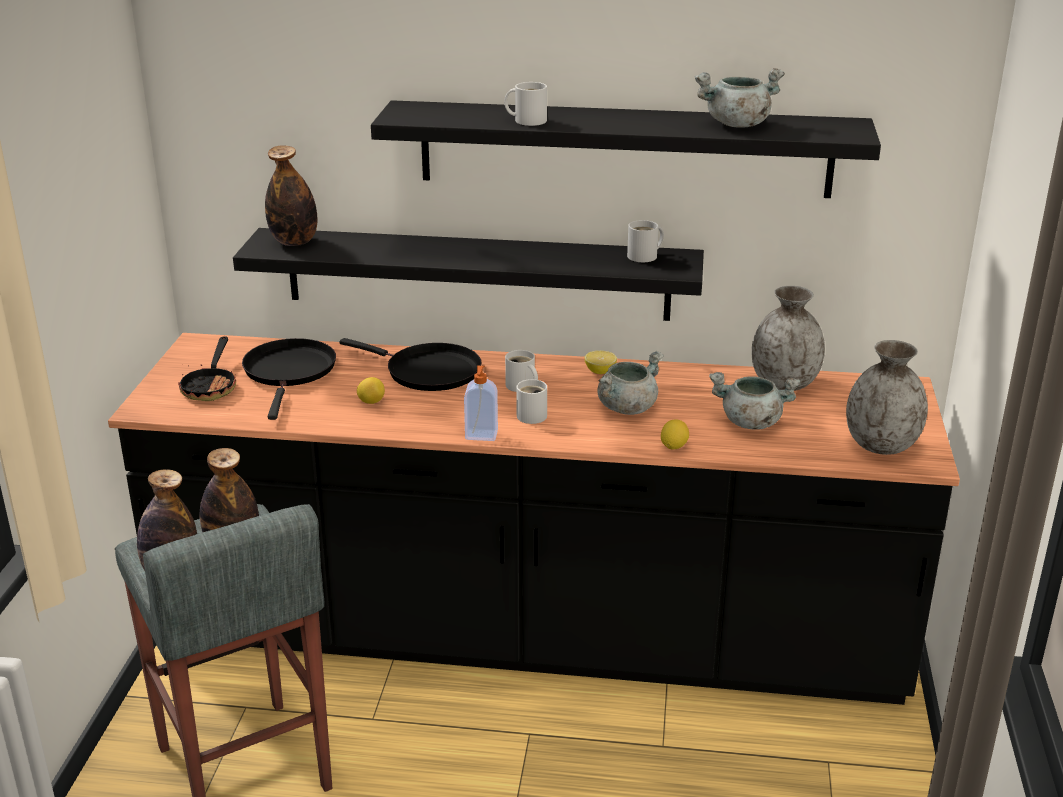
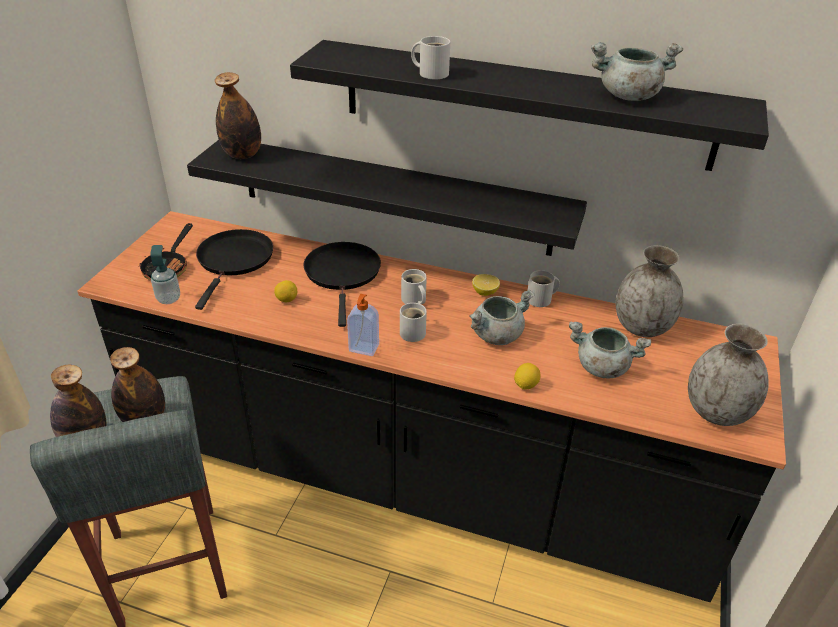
camera: 10 degrees right, 10 degrees up
(227, 416) = (168, 299): none -> soap dispenser
(428, 372) = (343, 274): black frying pan -> black frying pan turned 135 degrees counterclockwise
(645, 256) = (532, 203): white mug -> white mug (541, 299)

